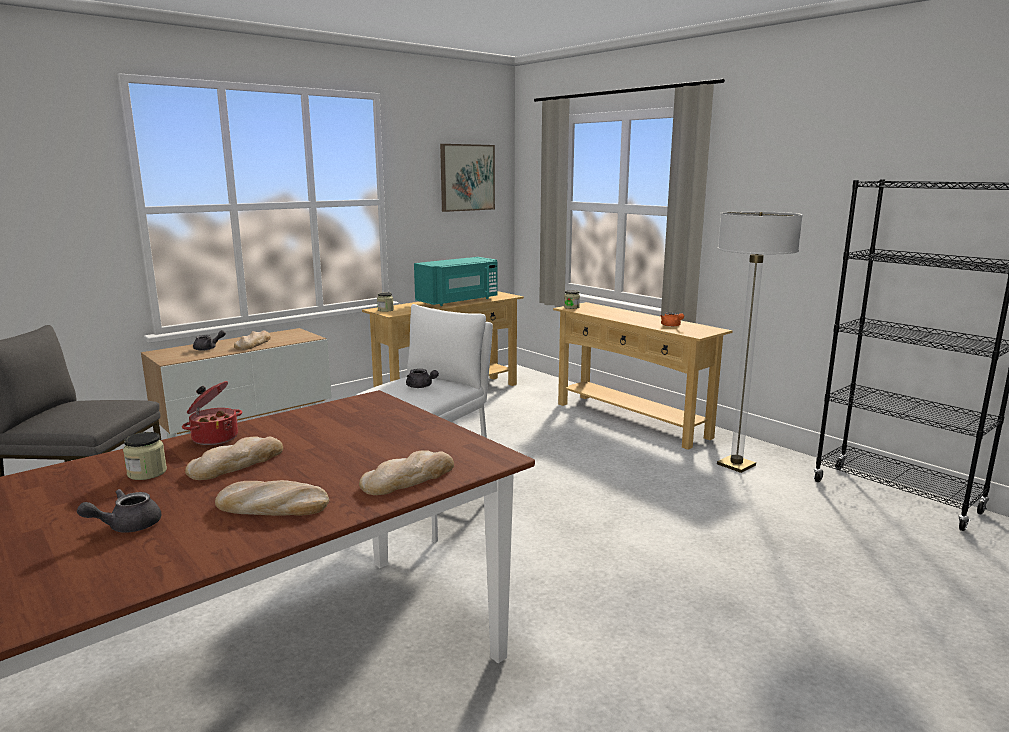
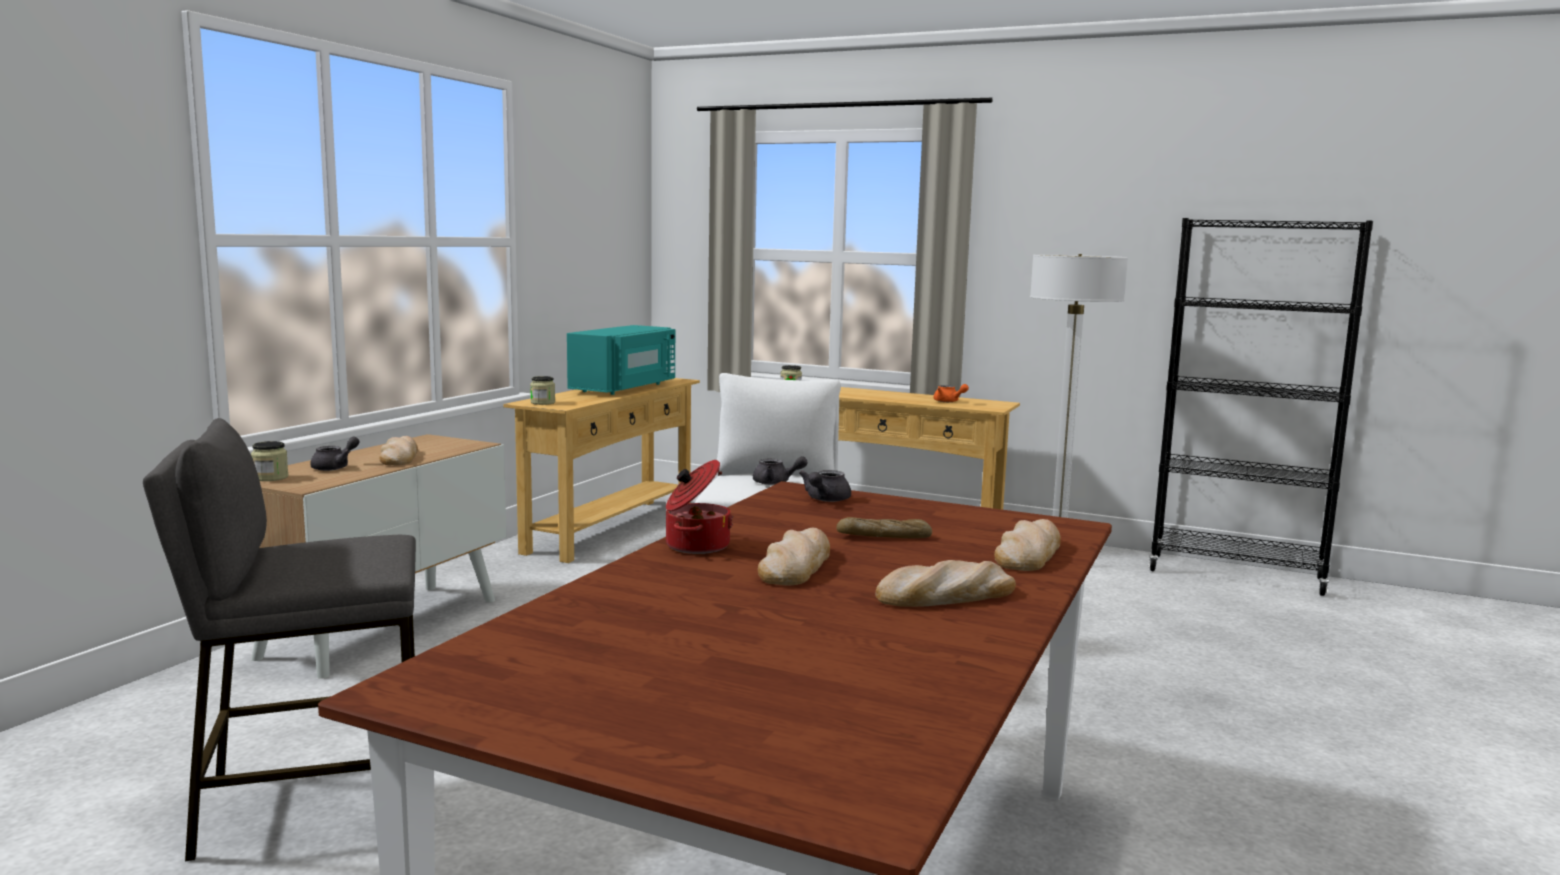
camera: 25 degrees left, 5 degrees down
(127, 526) = (822, 636): grey teapot -> grey teapot (825, 500)
(147, 473) = (703, 588): jar -> jar (270, 477)
(342, 447) = (884, 537): none -> bread
(467, 177) = (604, 212): picture -> none

